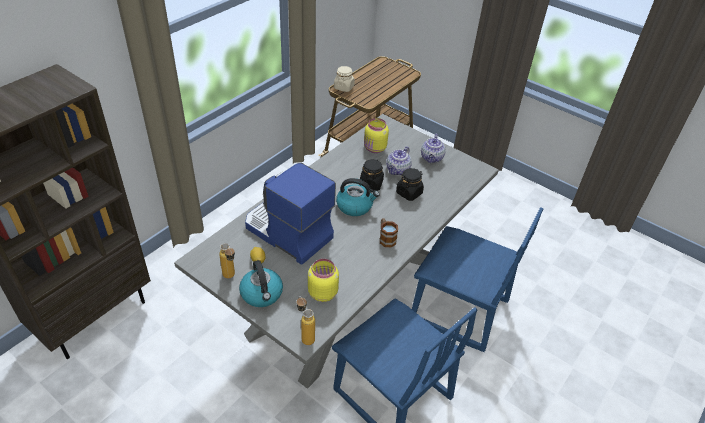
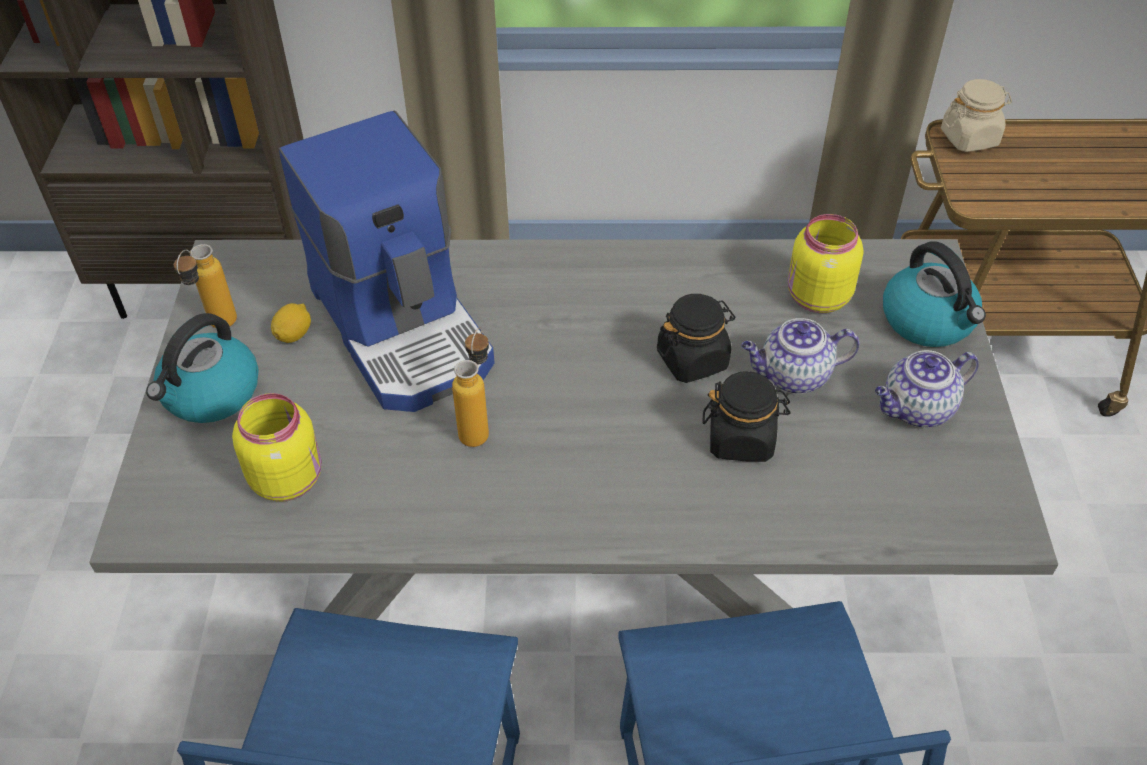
camera: 55 degrees right, 5 degrees up
(287, 233) = (405, 328): coffee machine -> coffee machine turned 150 degrees clockwise
(305, 336) = (151, 522): bottle -> bottle (478, 427)
(355, 206) = (592, 377): kettle -> kettle (929, 321)
(386, 238) = (547, 485): mug -> none

